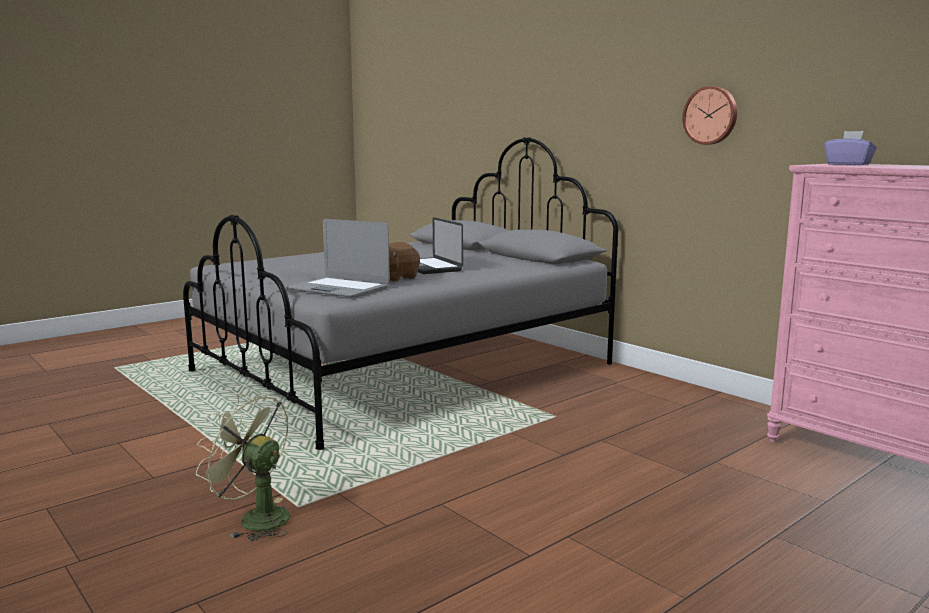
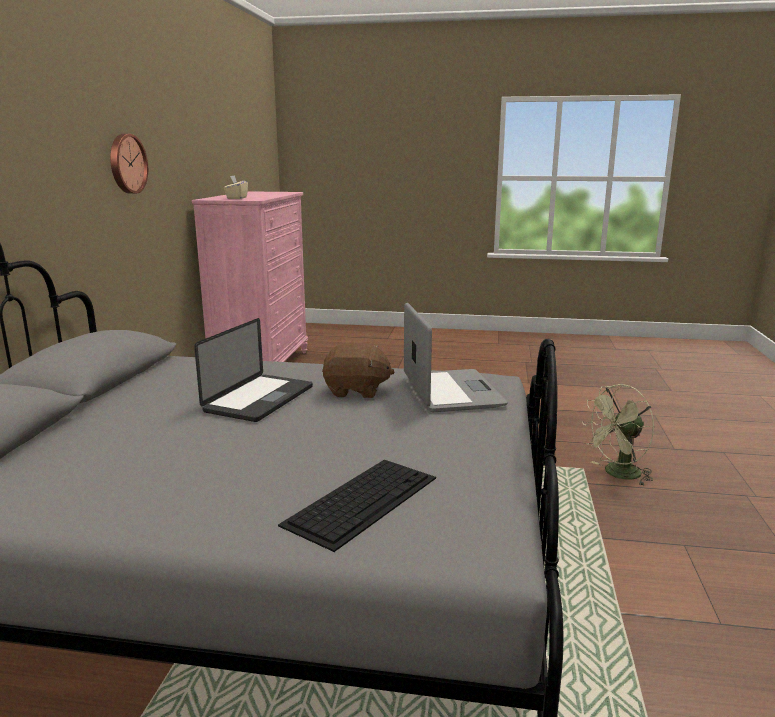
camera: 130 degrees left, 5 degrees up
(255, 518) = (617, 474): green fan -> green fan turned 75 degrees clockwise
(288, 263) = (362, 499): none -> keyboard
(848, 164) = (236, 198): purple tissue box -> beige tissue box

